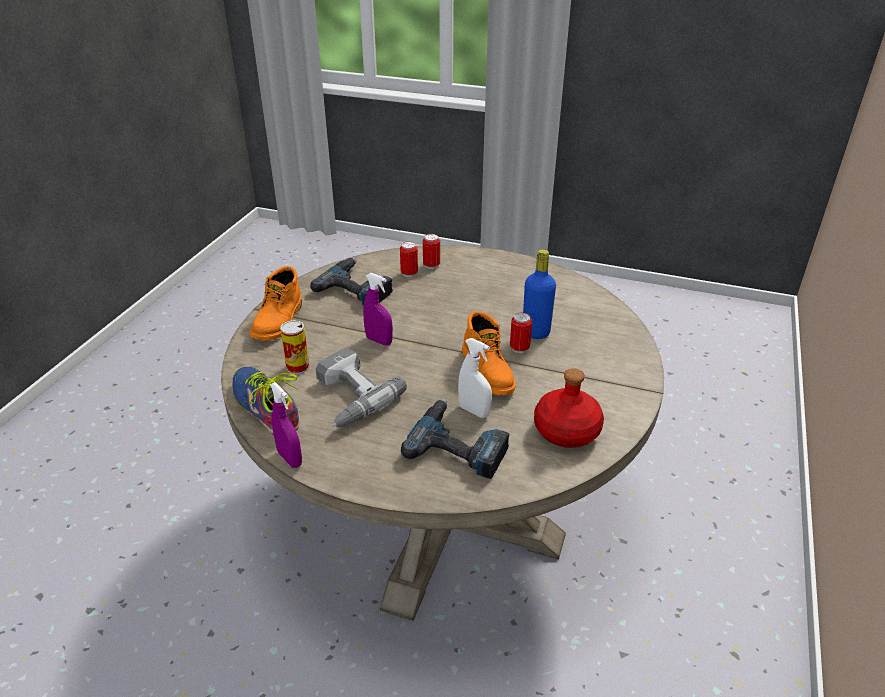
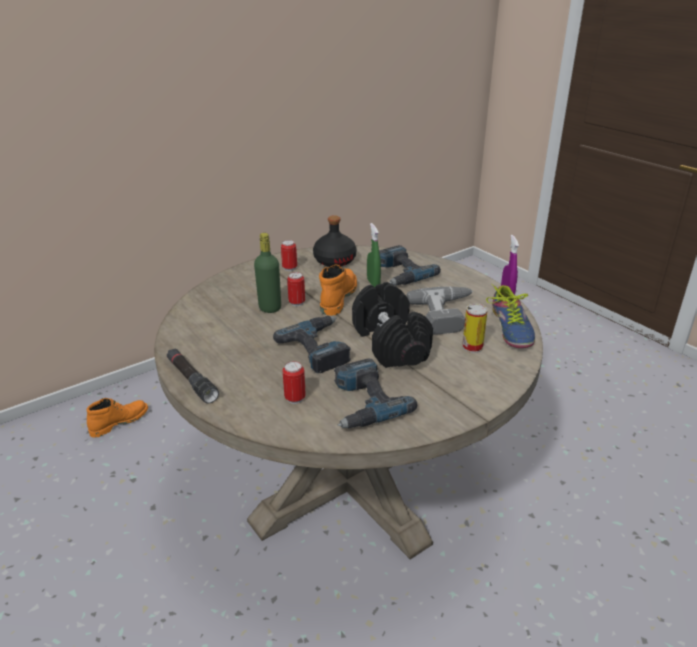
camera: 145 degrees left, 5 degrees down
(279, 322) = (467, 394): orange boot -> orange boot (119, 422)
(379, 341) = (391, 344): purple spray bottle -> black dumbbell
(431, 265) = (262, 399): can -> can (289, 268)
(436, 313) = (320, 348): none -> power drill
(474, 411) = (373, 283): white spray bottle -> green spray bottle
(496, 258) = (191, 380): none -> black flashlight
(536, 333) = (270, 308): blue bottle -> green bottle
(567, 431) = (334, 260): red bottle -> black bottle

